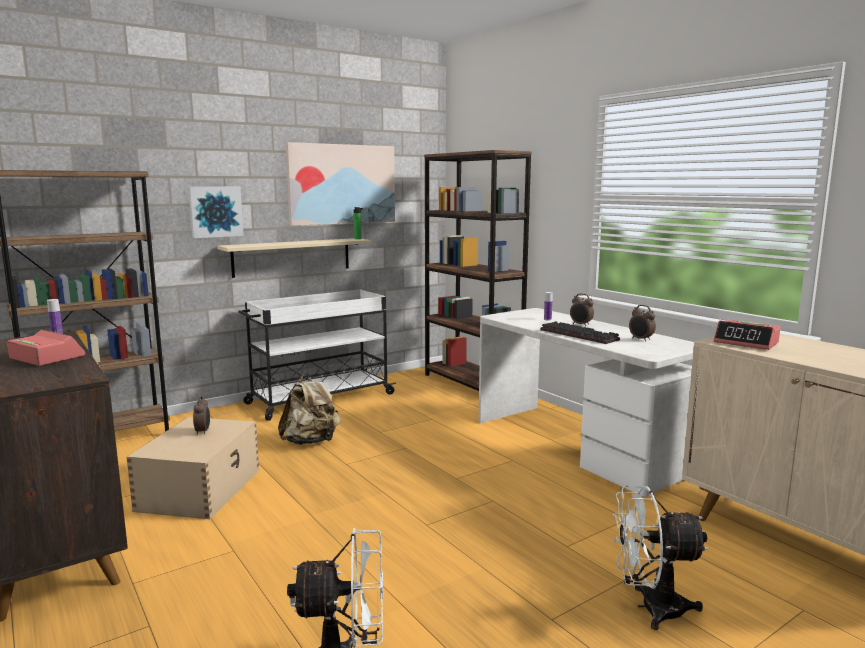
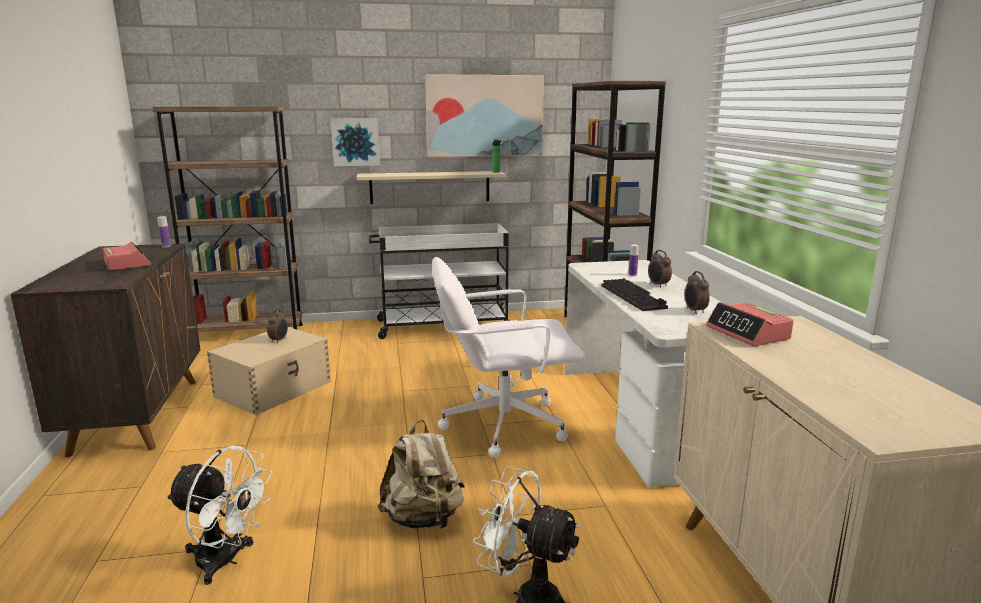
camera: 25 degrees right, 5 degrees up
(311, 442) = (395, 365): beige backpack -> beige backpack (423, 519)
(473, 474) = (502, 424): none -> white office chair

